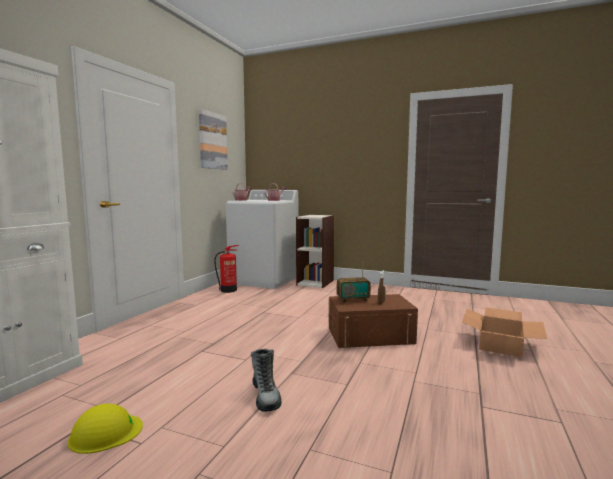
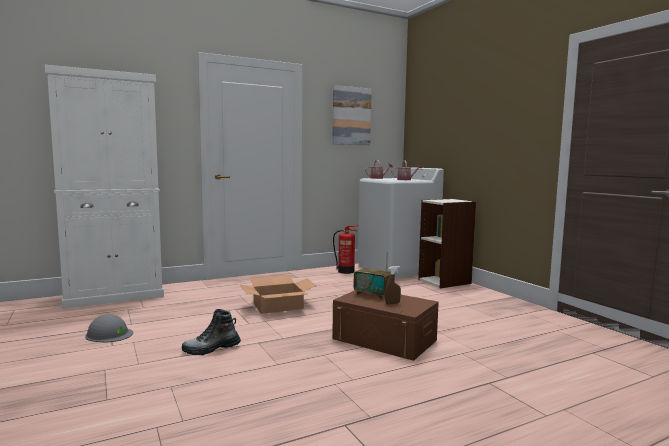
camera: 40 degrees right, 0 degrees up
(105, 433) = (109, 334): yellow hard hat -> grey hard hat
(266, 396) = (211, 349): boot -> boot turned 45 degrees clockwise
(501, 344) = (518, 396): cardboard box -> cardboard box (278, 306)

